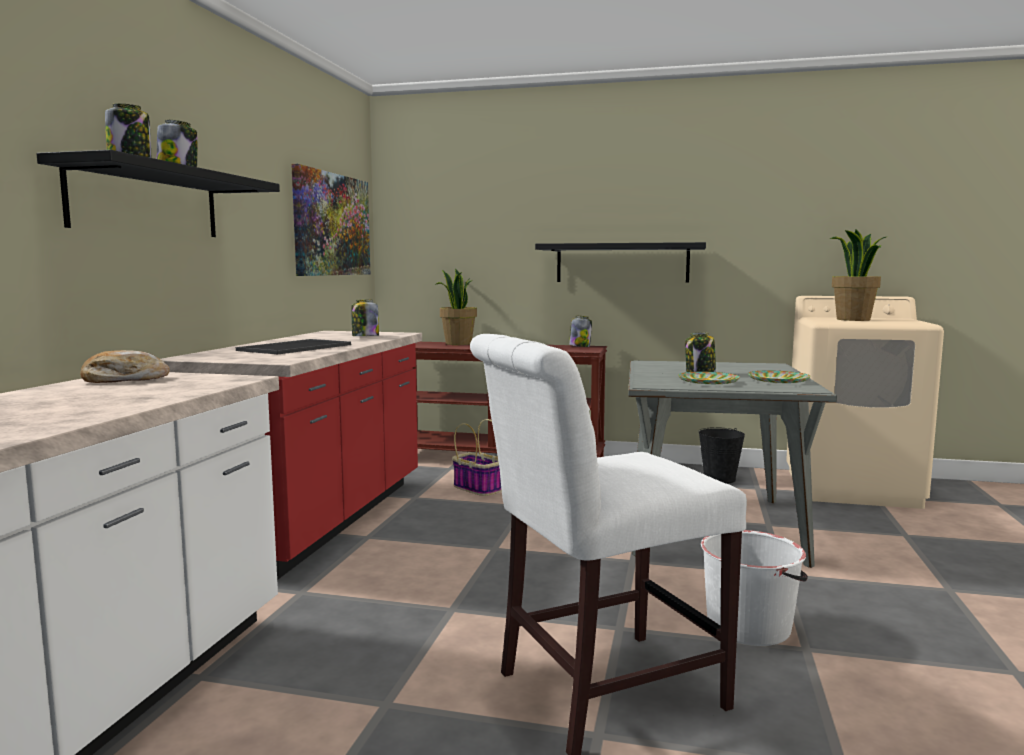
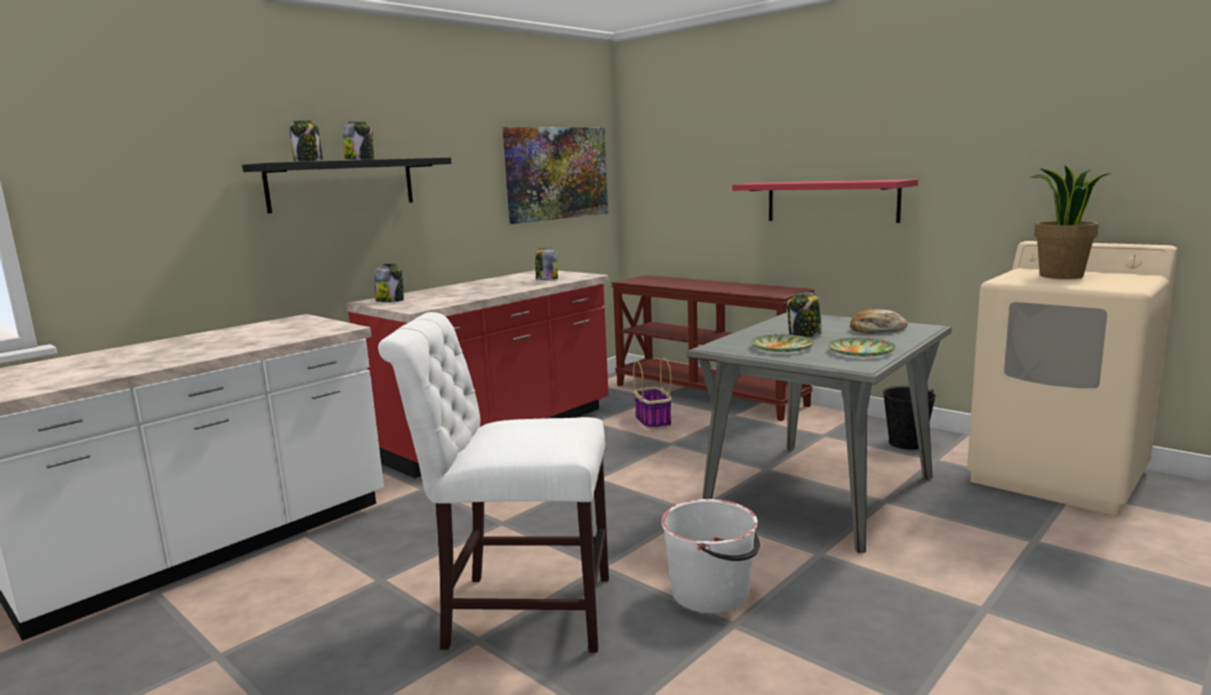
camera: 30 degrees right, 5 degrees up
(124, 380) = (281, 324): bread -> bread (877, 330)
(295, 347) = (462, 292): tray -> none
(458, 343) = (677, 280): potted plant -> none
(579, 346) = (783, 288): jar -> jar (390, 301)
(622, 263) = (831, 201): black shelf -> red shelf

